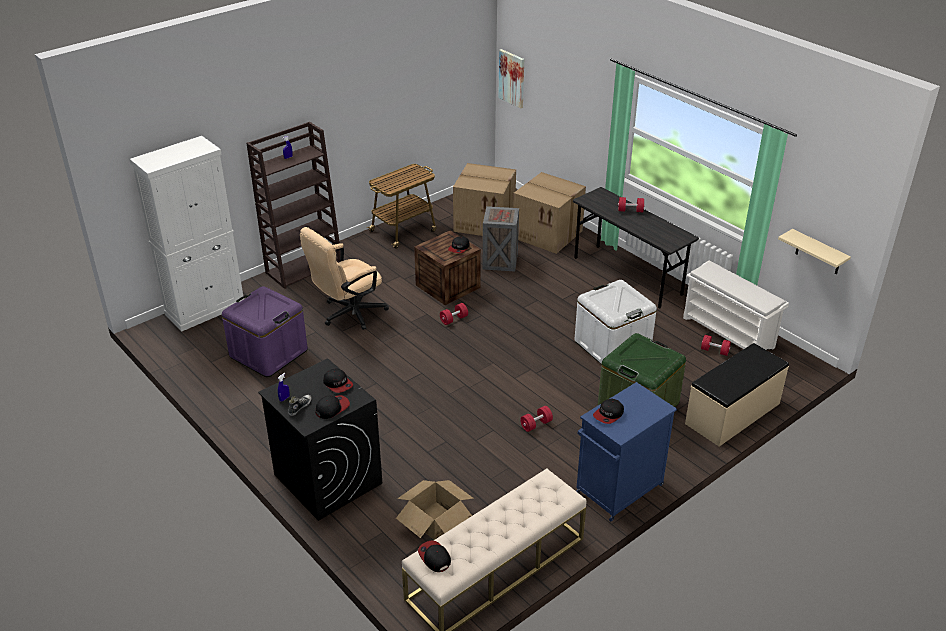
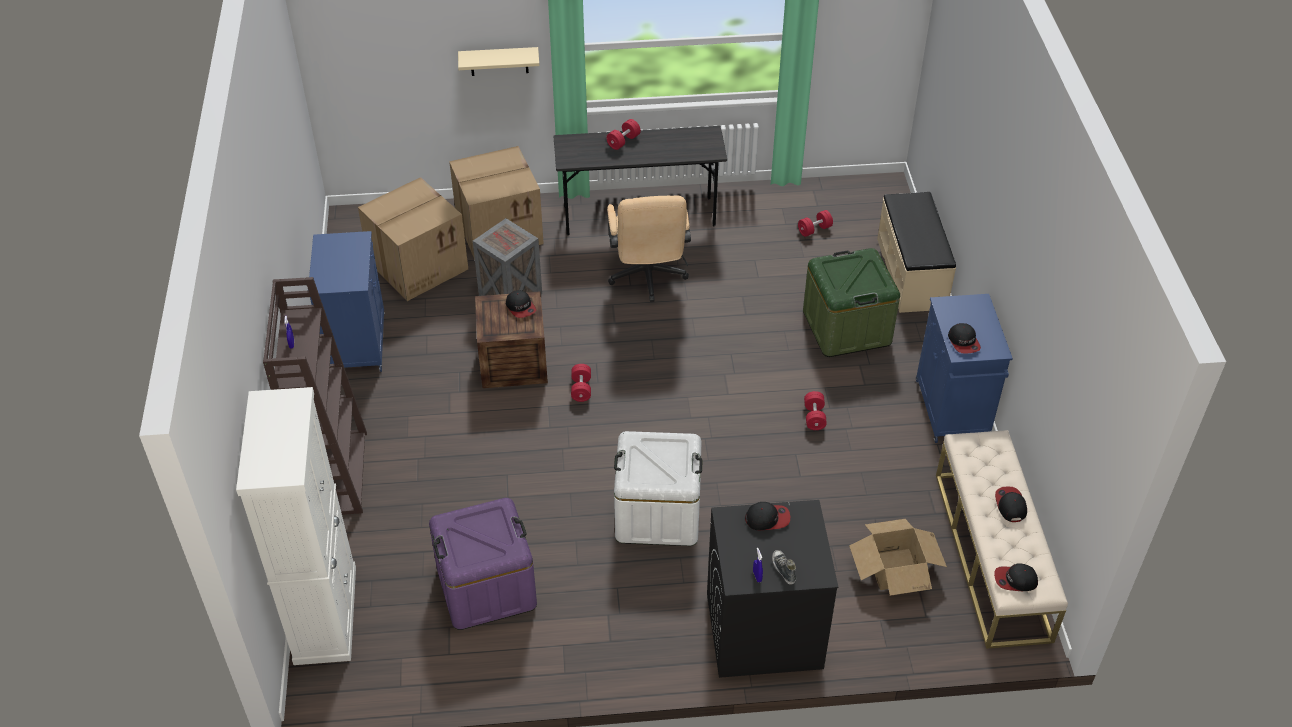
camera: 55 degrees left, 10 degrees up
(332, 408) = (807, 542): cap -> cap (1010, 505)
(348, 314) = (480, 476): beige office chair -> beige office chair (647, 278)
(404, 231) = (357, 342): cart -> blue cabinet
(512, 78) = (338, 66): picture -> none
(612, 346) = (742, 293): white storage box -> white storage box (657, 513)
(729, 332) = (797, 204): white shoe rack -> none
(818, 253) = (868, 70): beige shelf -> beige shelf (499, 61)

